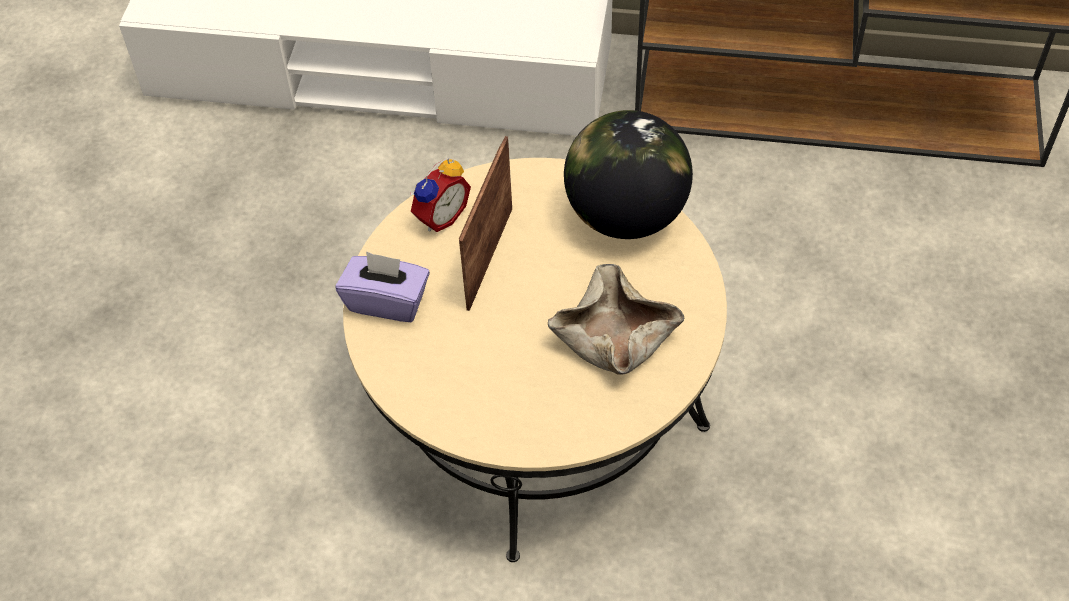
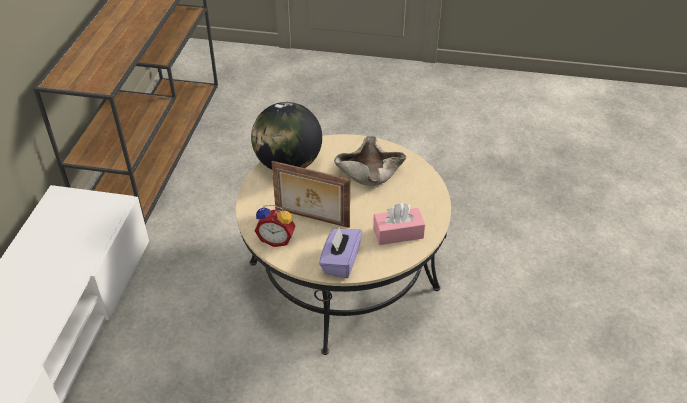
camera: 90 degrees left, 10 degrees down
(439, 216) = (277, 239): alarm clock -> alarm clock turned 150 degrees clockwise
(453, 381) = (398, 233): none -> pink tissue box

